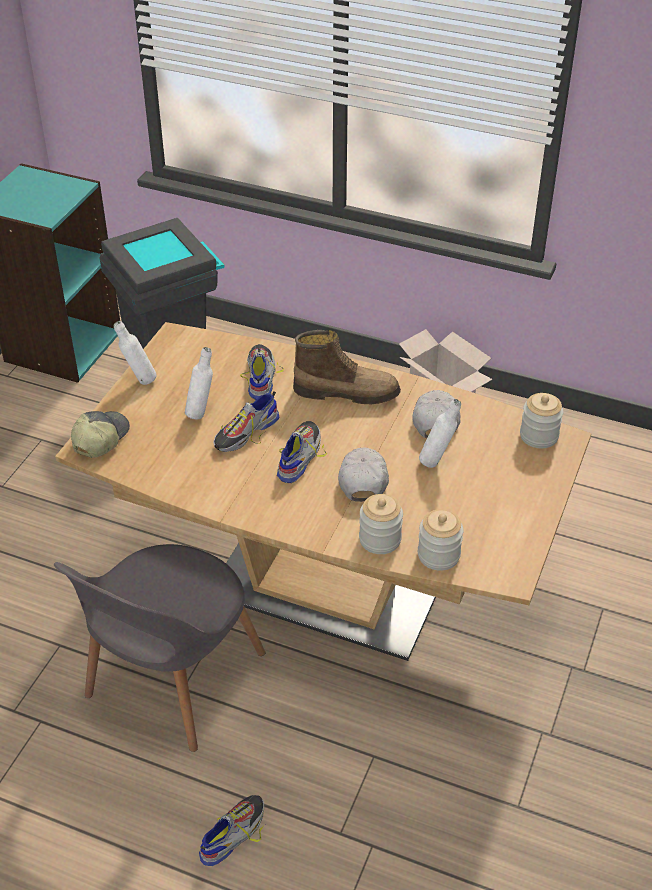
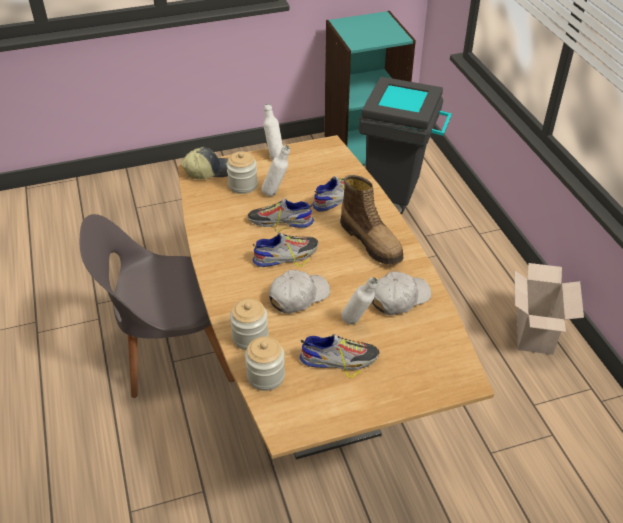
camera: 50 degrees right, 0 degrees up
(233, 833) = (89, 455): shoe -> shoe (339, 359)
(539, 436) = (451, 363): jar -> jar (243, 185)

